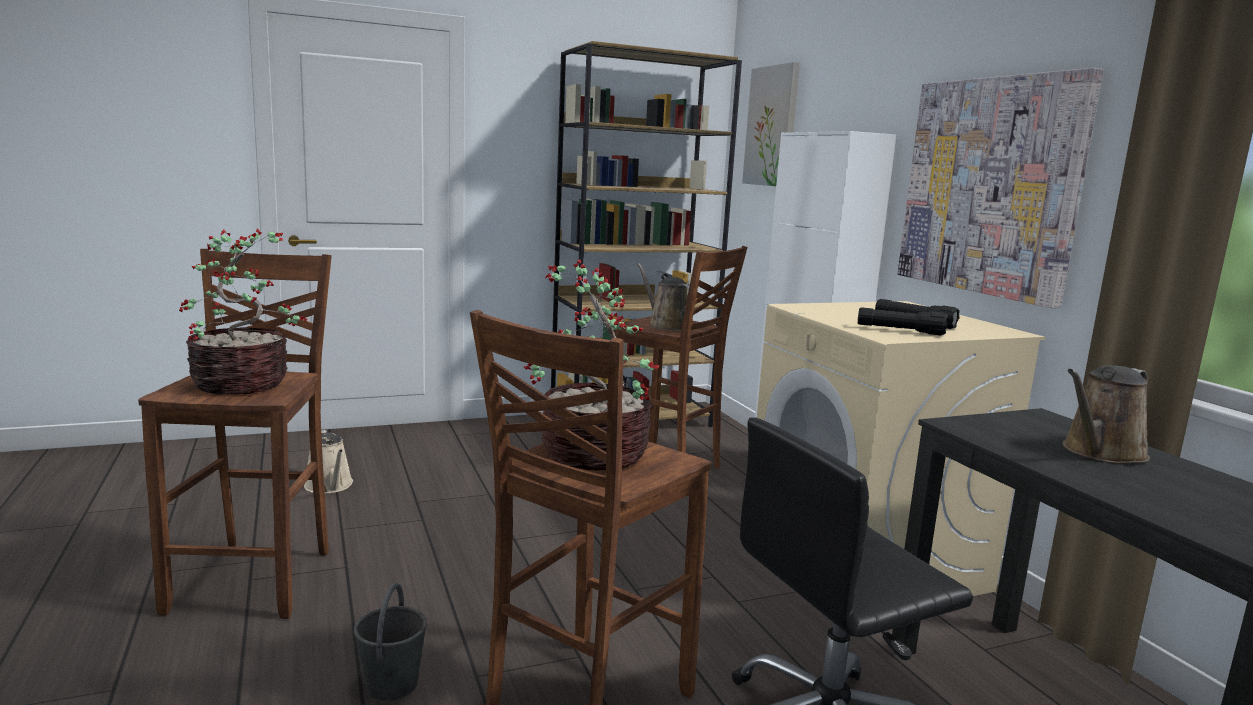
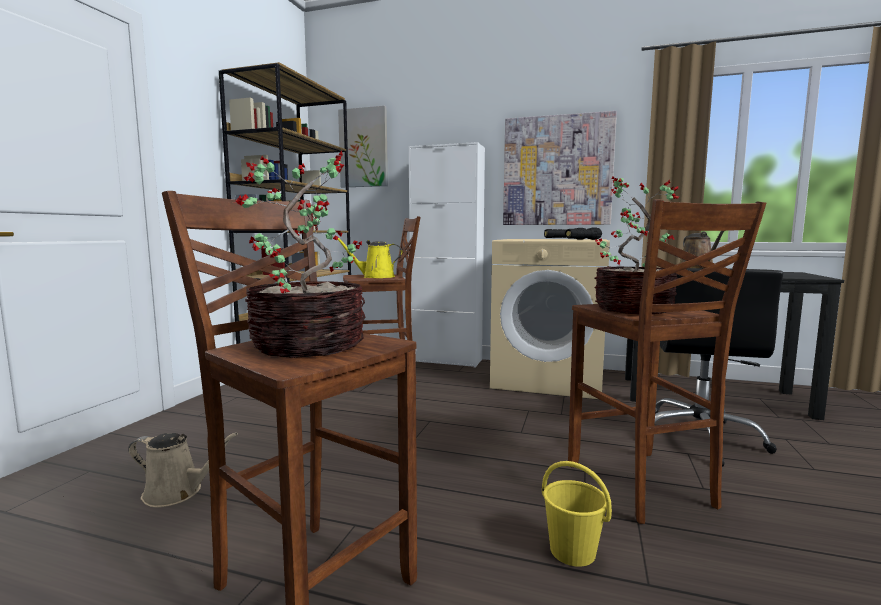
camera: 50 degrees left, 5 degrees down
(392, 684) = (571, 551): grey bucket -> yellow bucket
(666, 326) = (375, 277): brown watering can -> yellow watering can

